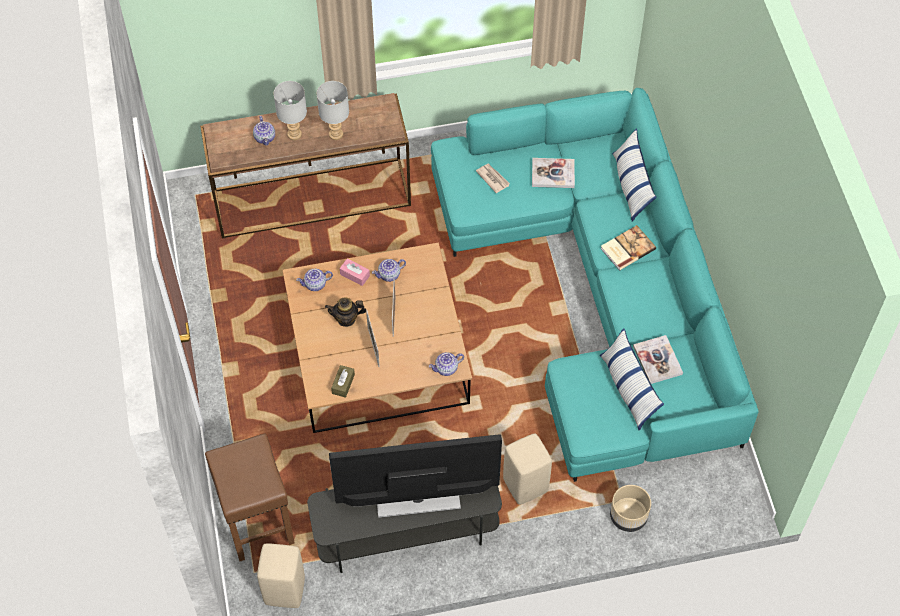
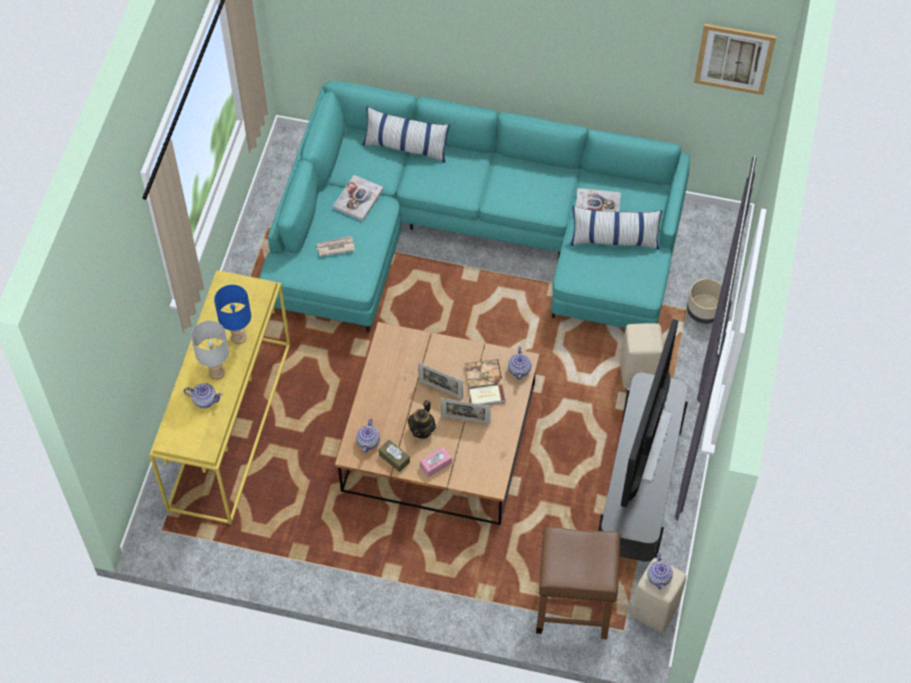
camera: 65 degrees left, 0 degrees up
(313, 197) = (229, 424): brown console table -> yellow console table
(336, 135) = (239, 337): grey table lamp -> blue table lamp
(343, 384) = (493, 460): brown tissue box -> brown tissue box (394, 458)
(355, 275) = (376, 404): pink tissue box -> pink tissue box (436, 464)
(389, 275) = (392, 375): teapot -> teapot (659, 577)
(627, 248) = (471, 178): book -> book (484, 384)
(799, 352) = (734, 58): none -> picture

